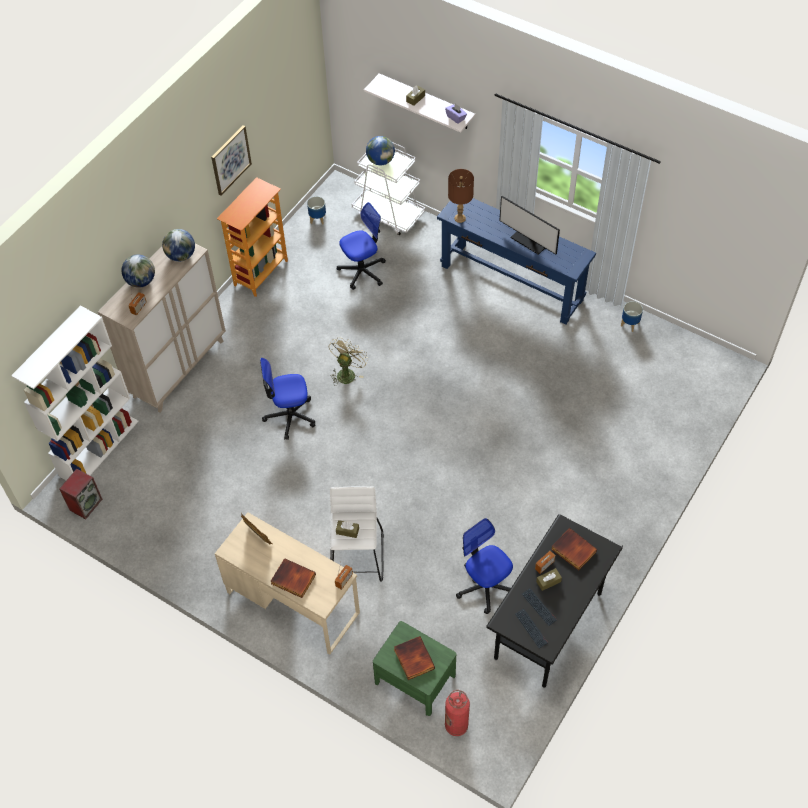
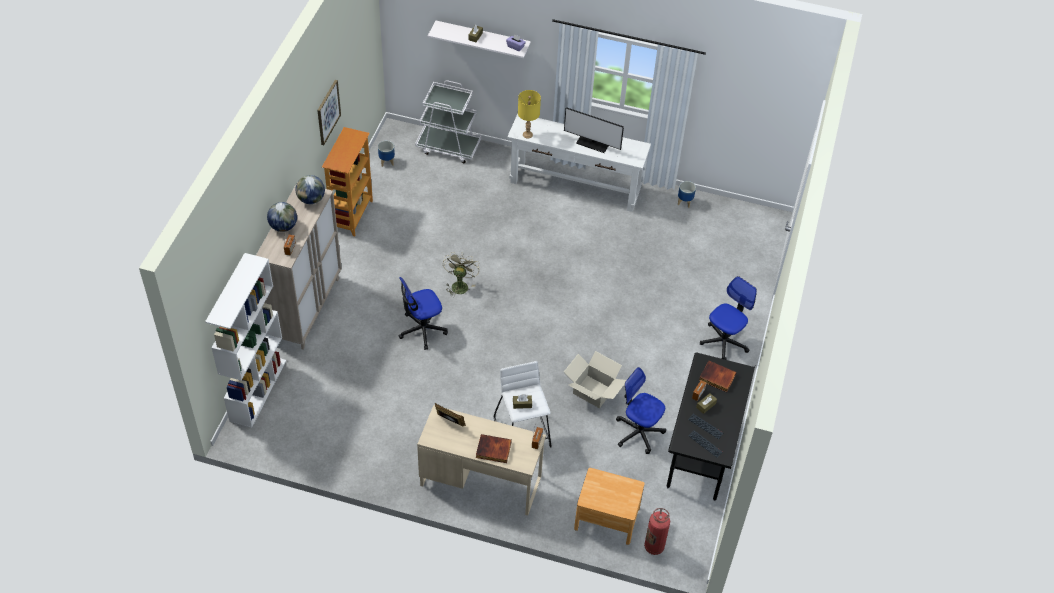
camera: 20 degrees left, 5 degrees down
(86, 504) = (263, 440): speaker -> none
(362, 271) = (442, 198): office chair -> office chair (724, 341)
(380, 161) = (442, 98): globe -> none
(413, 659) = (610, 495): book -> none
(415, 679) = (607, 518): green nightstand -> brown nightstand
(450, 527) = (593, 392): none -> cardboard box
(460, 218) = (528, 134): brown table lamp -> yellow table lamp
(511, 283) = (575, 186): blue console table -> white console table

